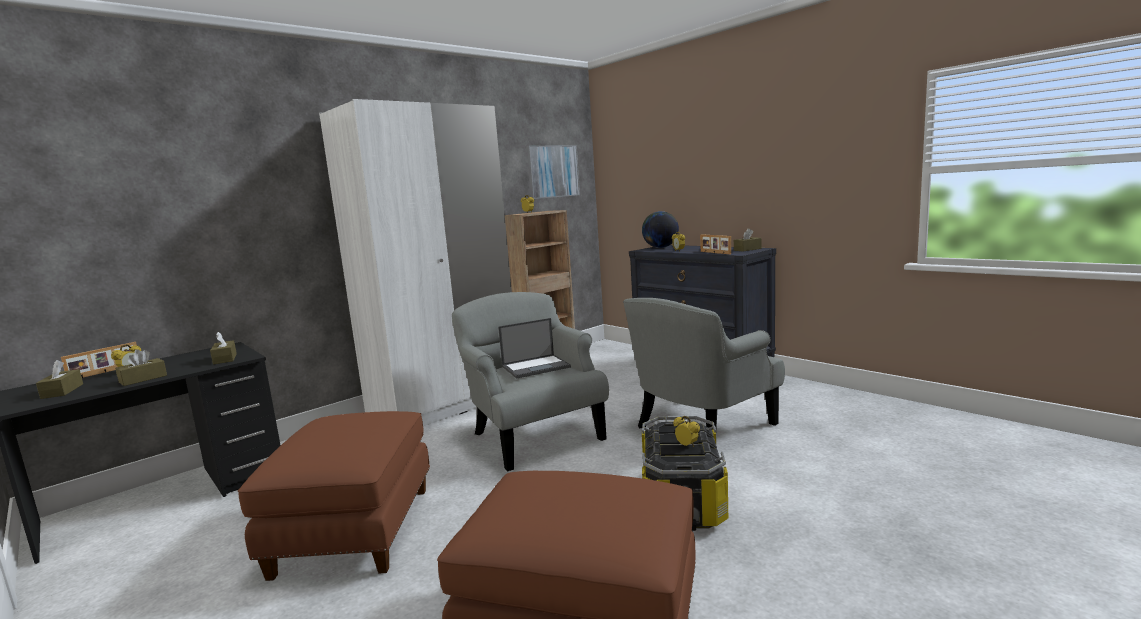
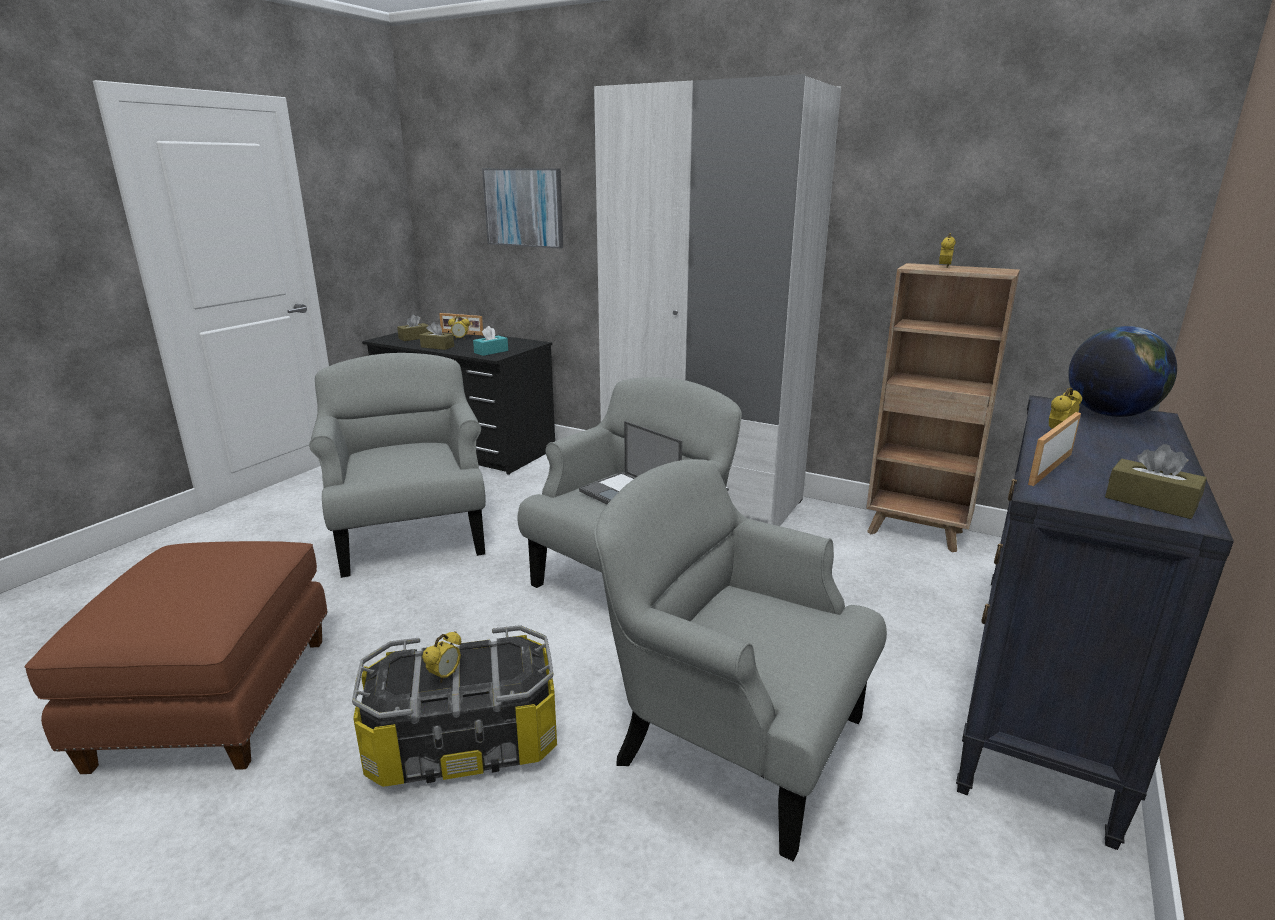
camera: 70 degrees right, 10 degrees up
(225, 359) = (491, 352): brown tissue box -> turquoise tissue box
(353, 530) = (411, 535): brown ottoman -> grey armchair
(553, 171) = (1065, 189): picture -> picture (524, 207)

